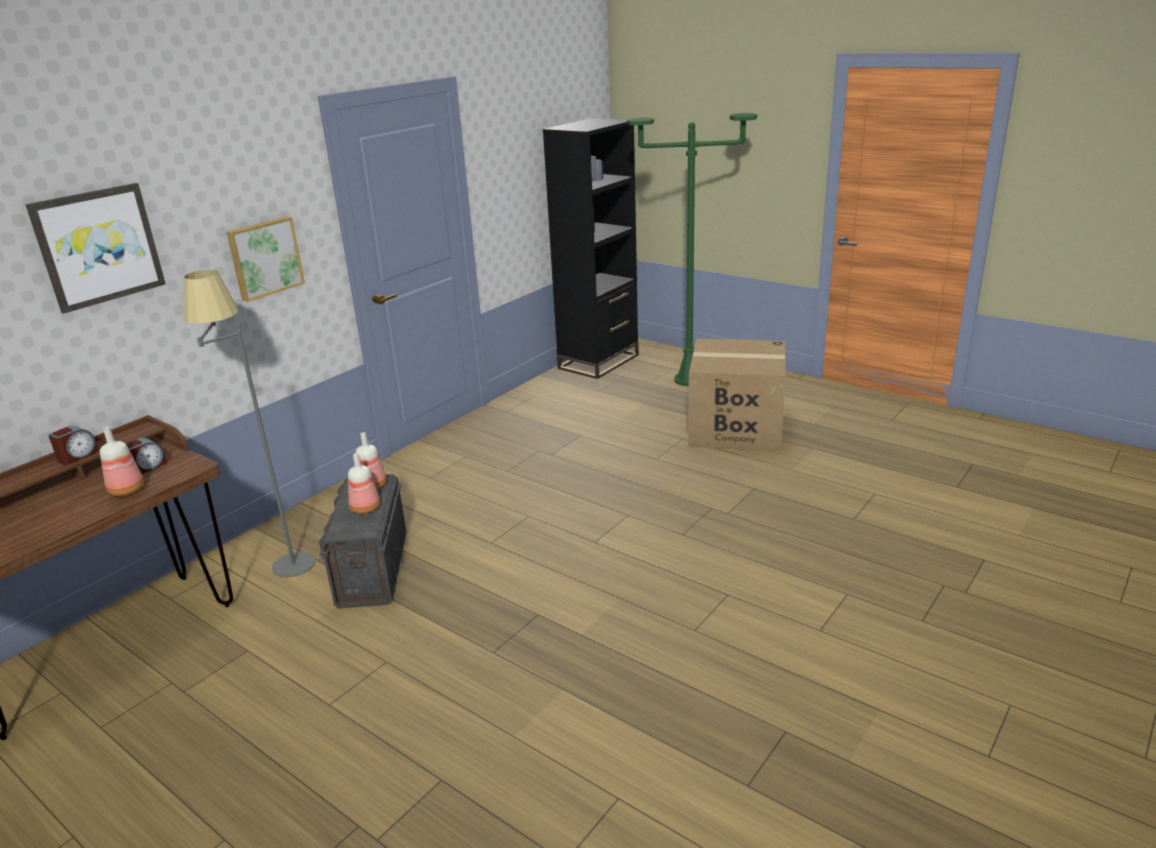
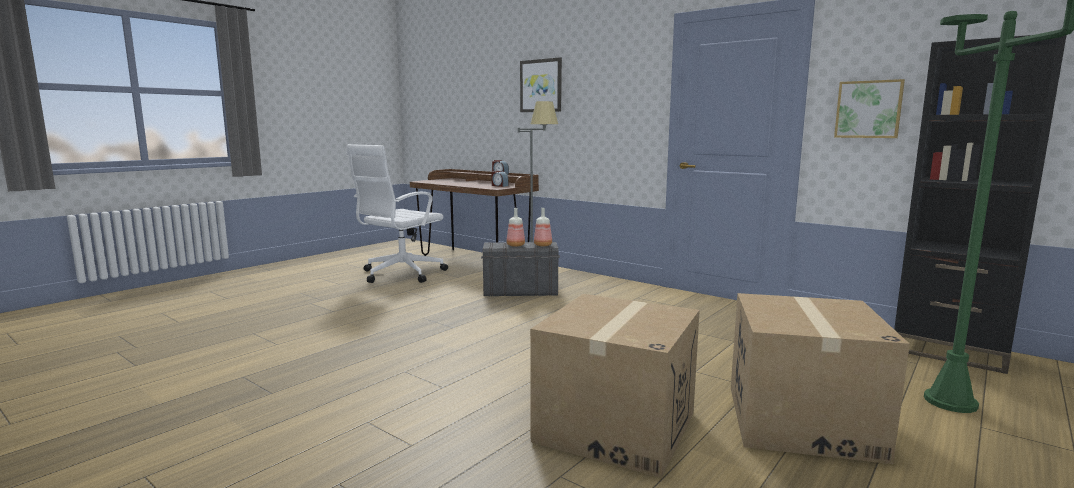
camera: 90 degrees right, 15 degrees down
(126, 490) = (478, 185): bottle -> none
(180, 745) = (400, 274): none -> white office chair
(264, 258) = (614, 112): picture -> picture (868, 109)
(773, 497) = (615, 427): none -> cardboard box

